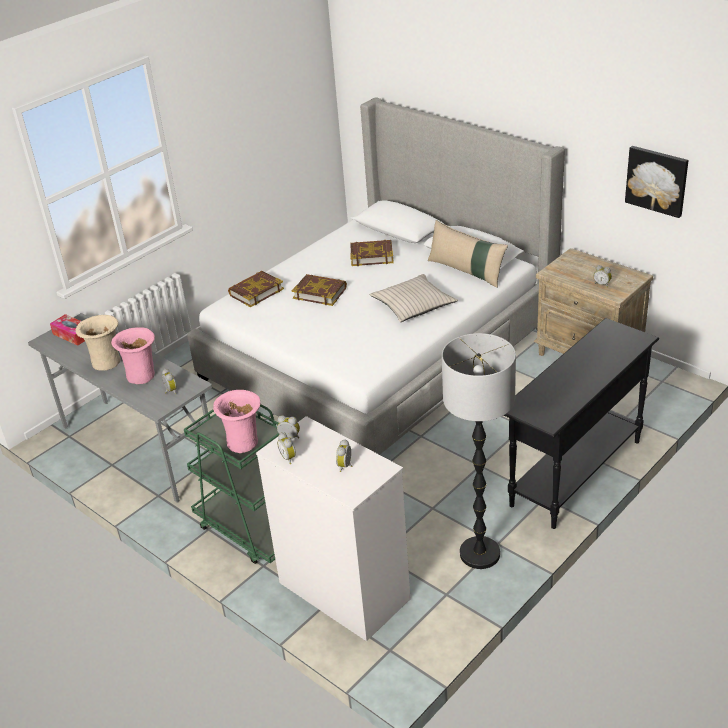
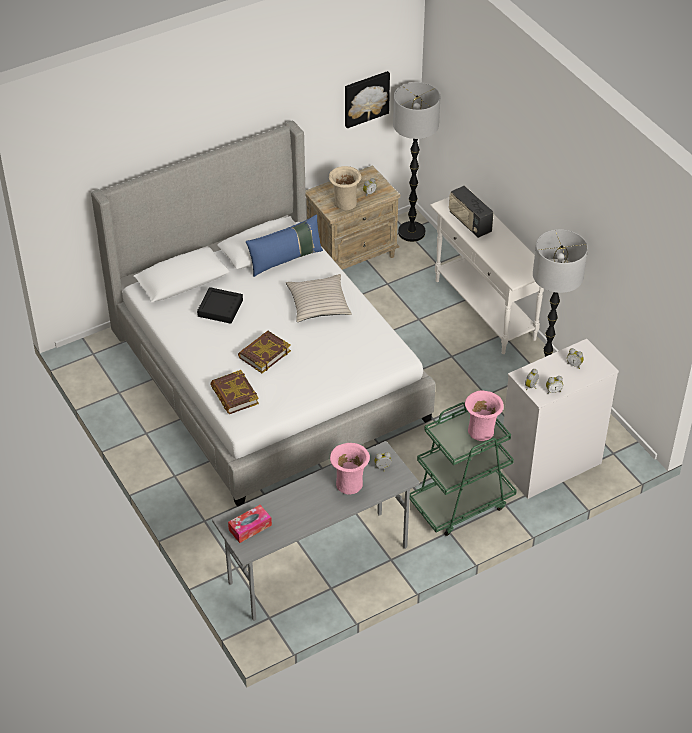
camera: 75 degrees left, 10 degrees up
(106, 362) = (313, 507): beige vase -> beige vase (344, 204)
(371, 256) = (220, 308): book -> black tray
(466, 271) = (285, 259): beige pillow -> blue pillow
(575, 473) = (484, 310): black console table -> white console table
(595, 351) = (469, 223): none -> radio
(662, 386) = (411, 232): none -> floor lamp

